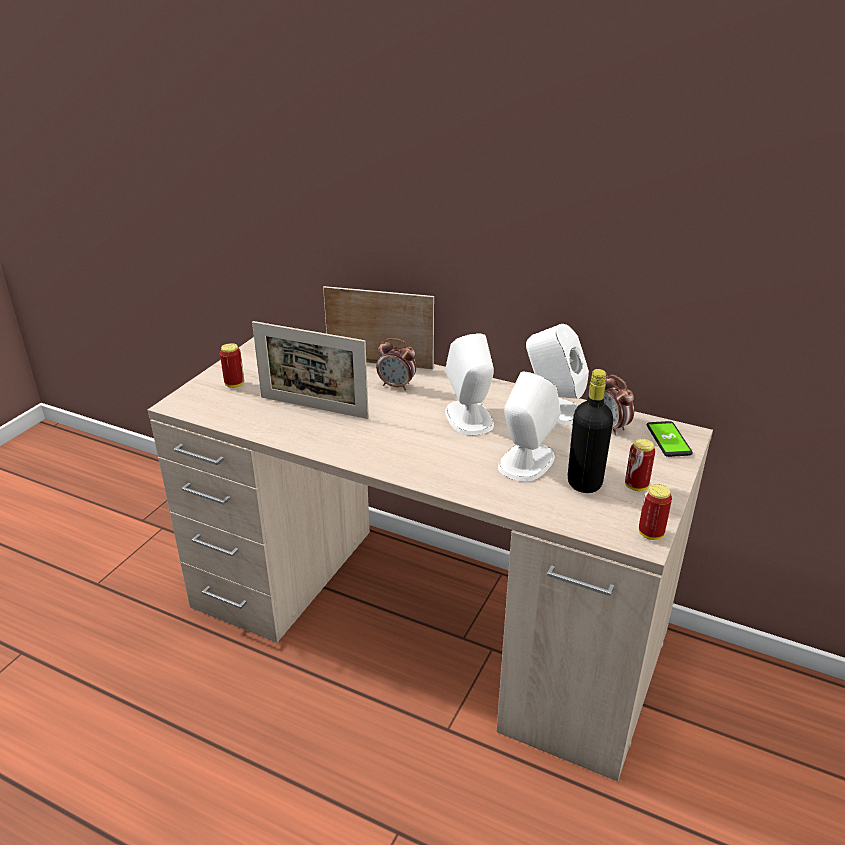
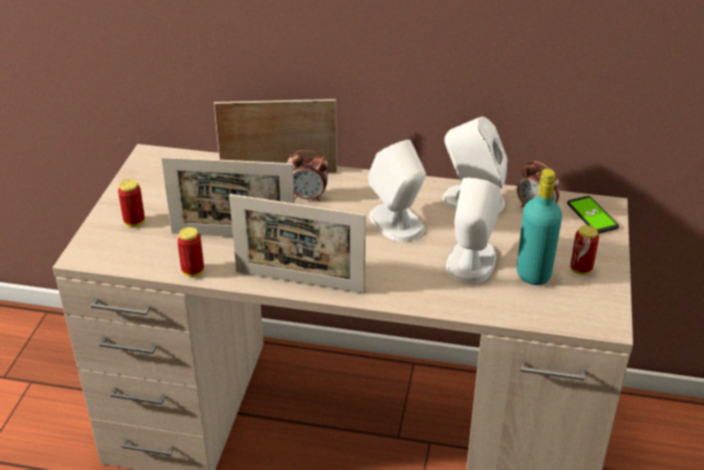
camera: 15 degrees left, 5 degrees up
(353, 454) = (299, 282): none -> picture frame
(584, 483) = (533, 274): black bottle -> turquoise bottle
(650, 534) = (611, 316): can -> can (193, 271)

